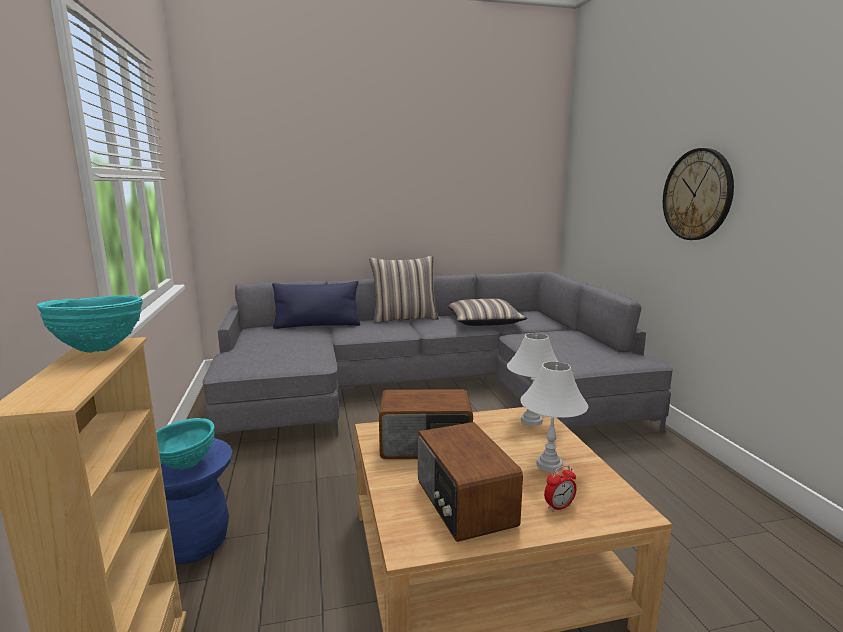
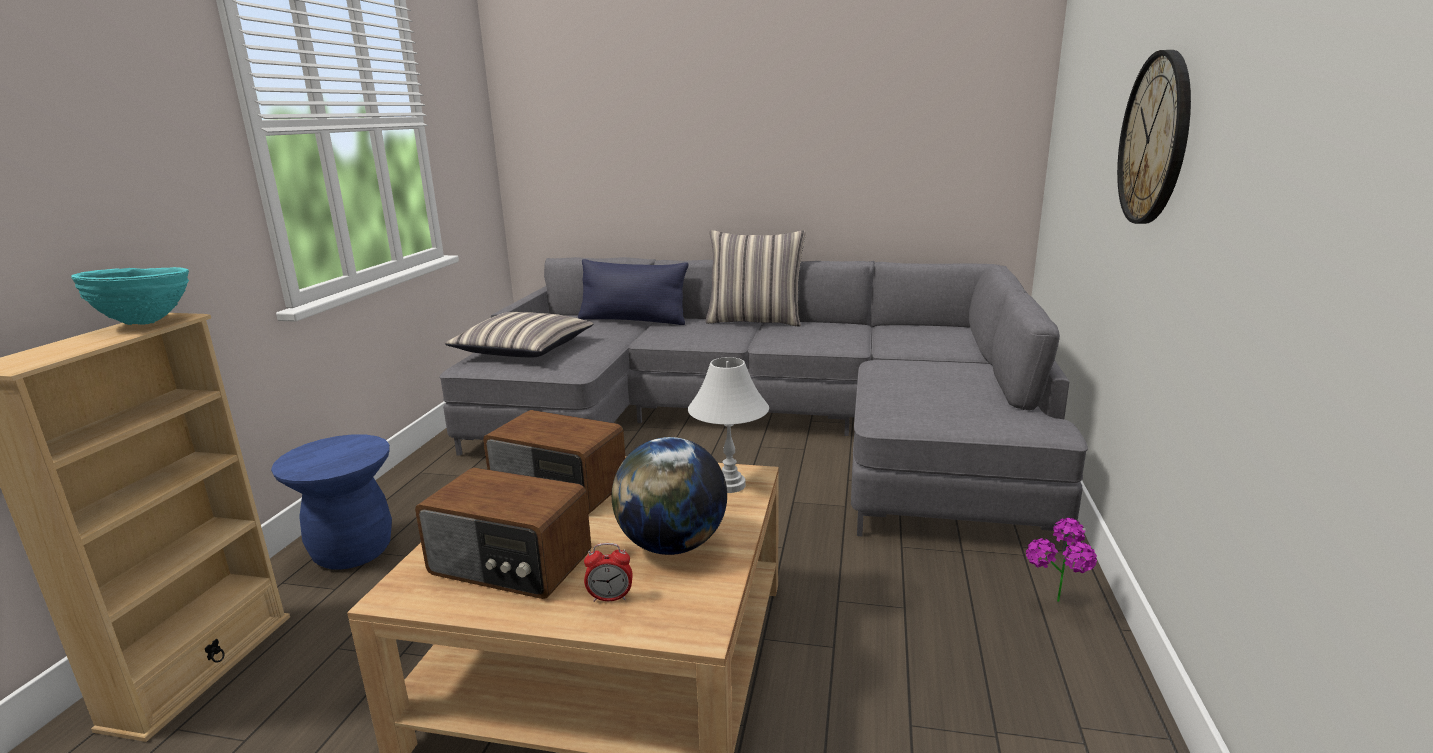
camera: 25 degrees right, 5 degrees up
(185, 465) = (327, 462): turquoise bowl -> none
(463, 503) = (510, 564): radio -> radio turned 75 degrees counterclockwise
(484, 322) = (862, 337): pillow -> pillow (524, 349)
(549, 465) = (672, 545): white table lamp -> globe
(686, 463) = (1055, 607): none -> potted plant

